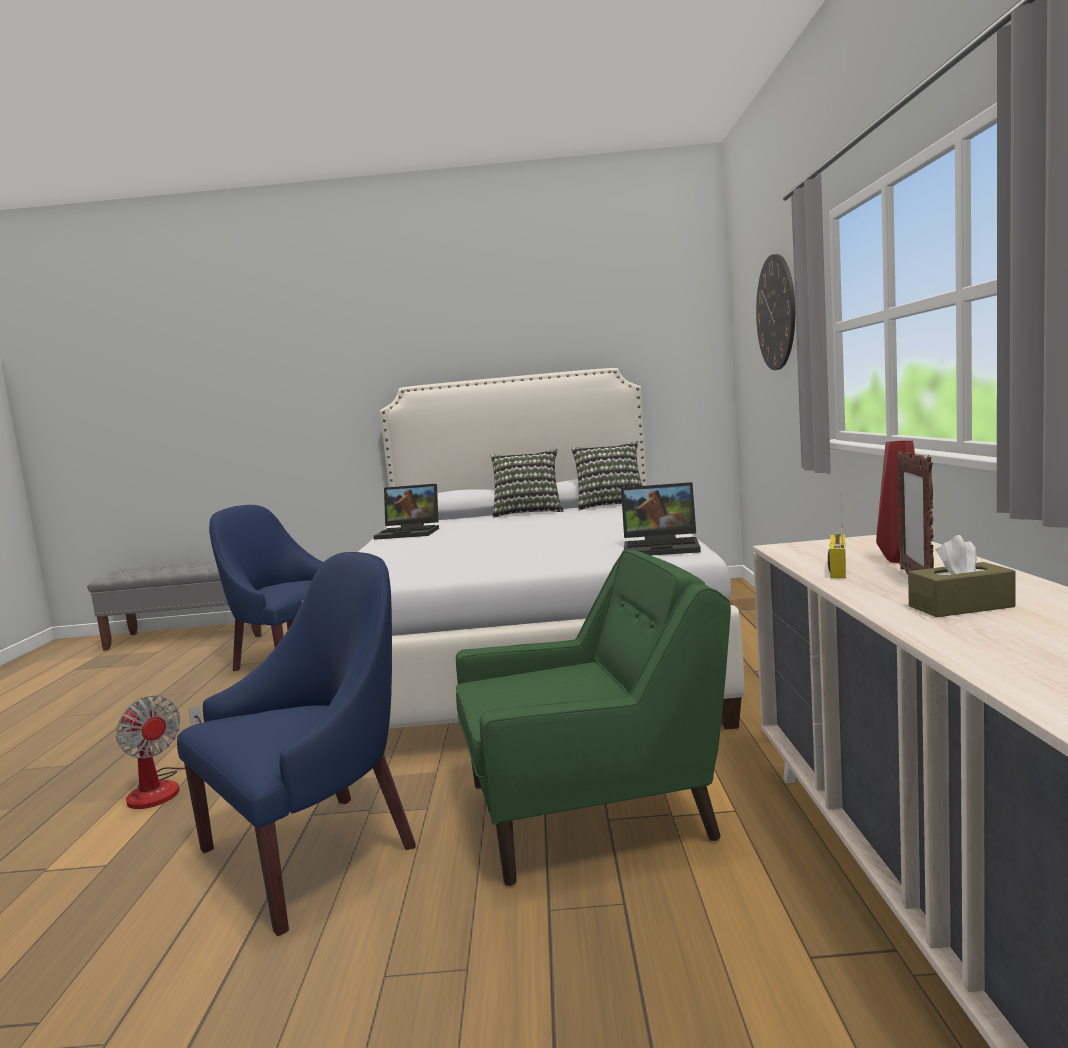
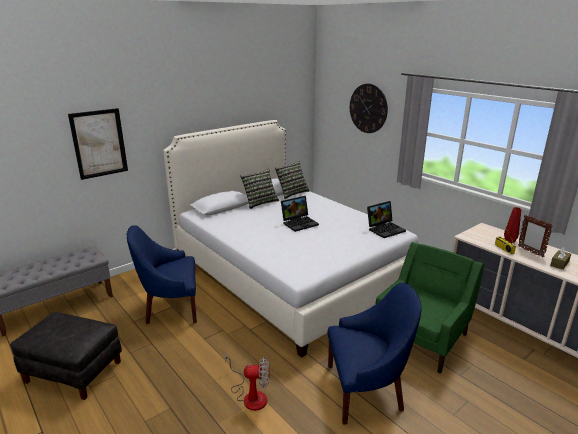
camera: 40 degrees left, 15 degrees up
(81, 697) = (74, 371): none -> black ottoman
(286, 395) = (99, 143): none -> picture
(316, 851) = (366, 390): blue armchair -> blue armchair turned 75 degrees clockwise
(410, 532) = (232, 228): laptop -> laptop (299, 223)

